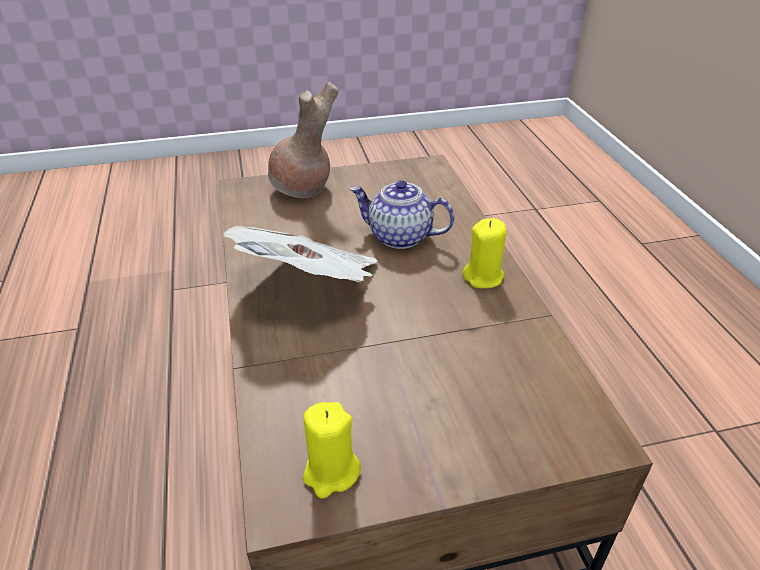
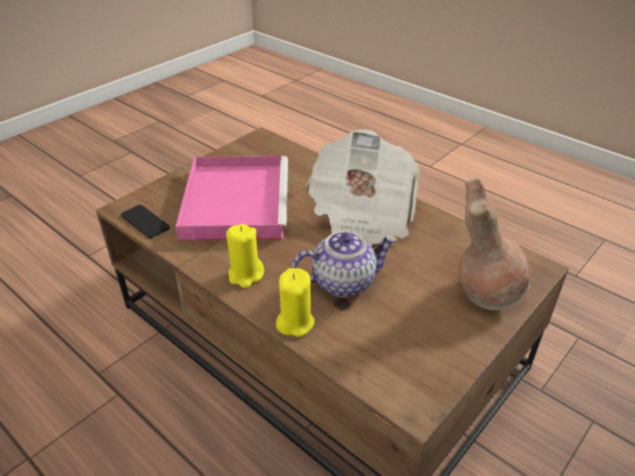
camera: 145 degrees right, 0 degrees up
(331, 472) = (252, 151): yellow candle -> yellow candle (295, 322)
(432, 375) = (235, 200): none -> pink tray
(575, 397) = (145, 222): none -> phone

